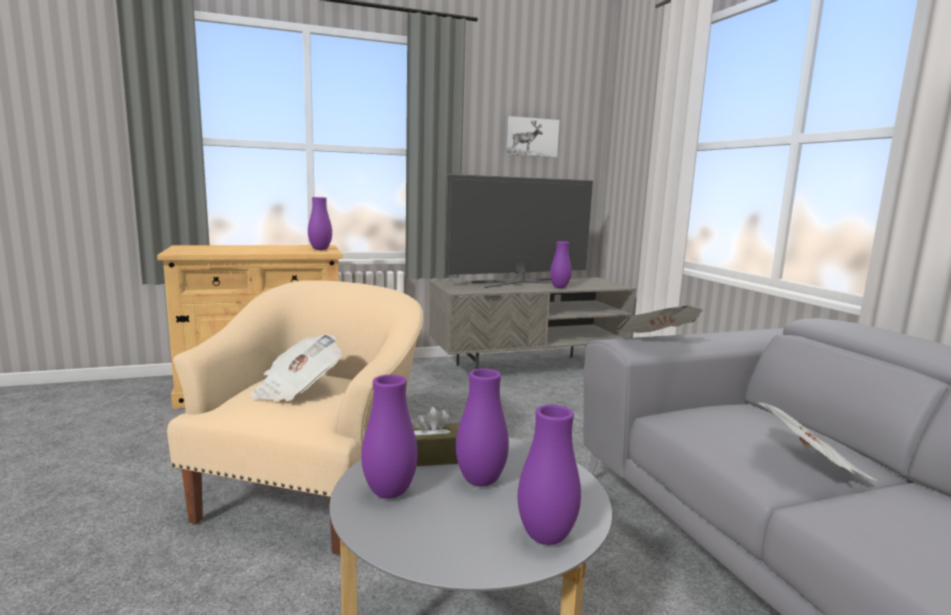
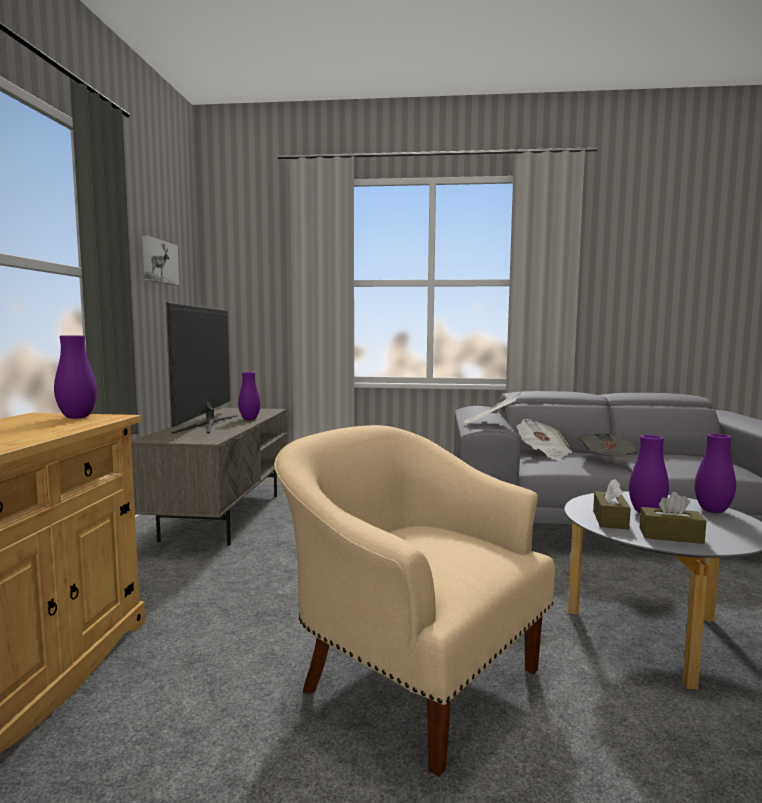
camera: 65 degrees left, 5 degrees down
(296, 390) = (434, 549): newspaper -> newspaper (543, 453)
(389, 493) = (670, 536): purple vase -> brown tissue box

